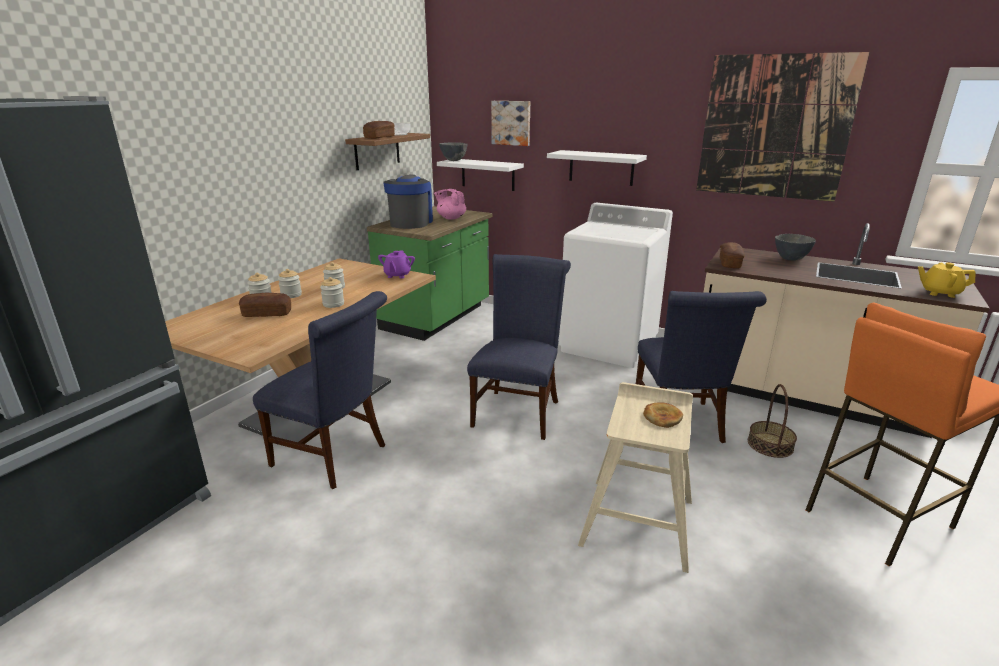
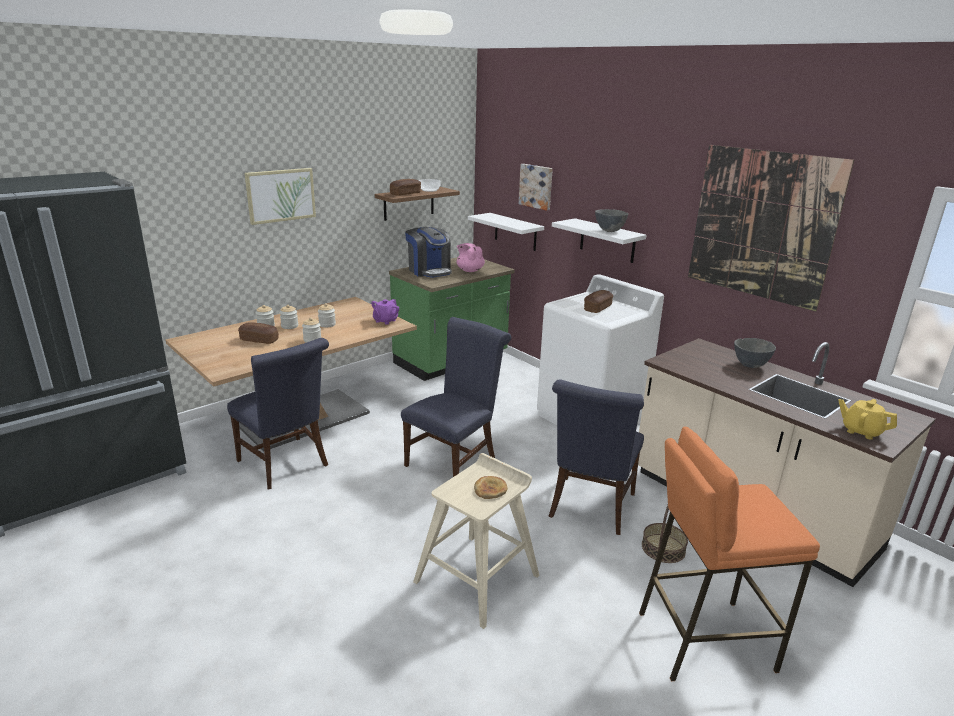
camera: 20 degrees right, 0 degrees up
(250, 139) = (280, 195): none -> picture
(410, 222) = (429, 271): coffee machine -> coffee machine turned 120 degrees clockwise
(454, 160) = (485, 215): grey bowl -> grey bowl (610, 231)
(729, 263) = (677, 359): bread -> bread (597, 308)

